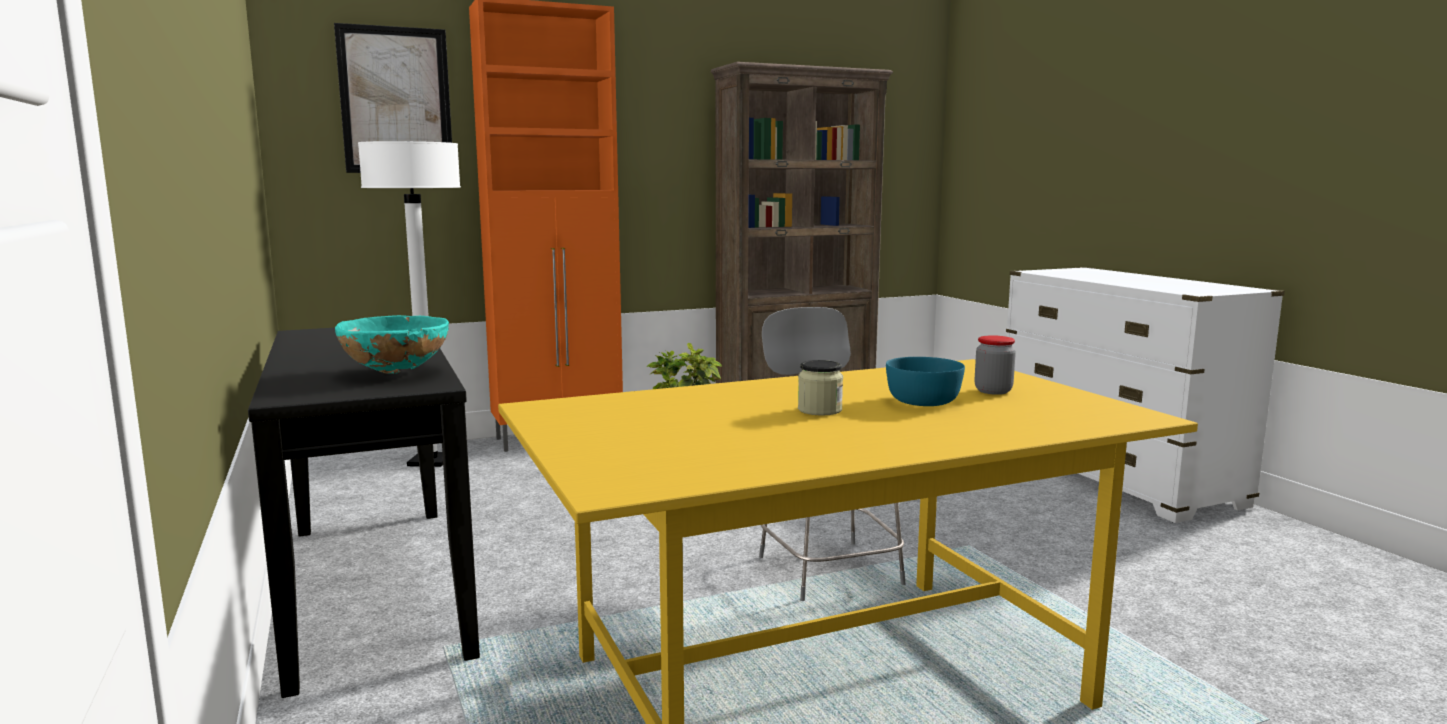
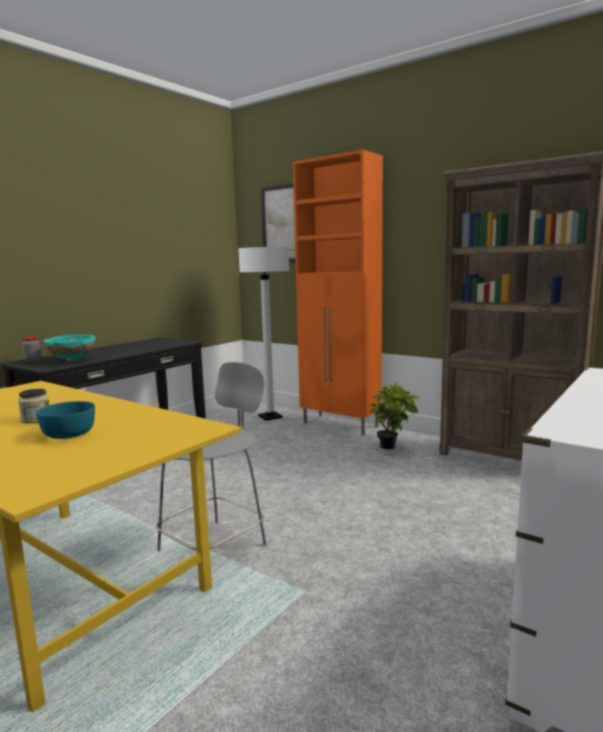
camera: 60 degrees right, 0 degrees up
(993, 391) = (111, 444): jar -> jar (33, 360)

